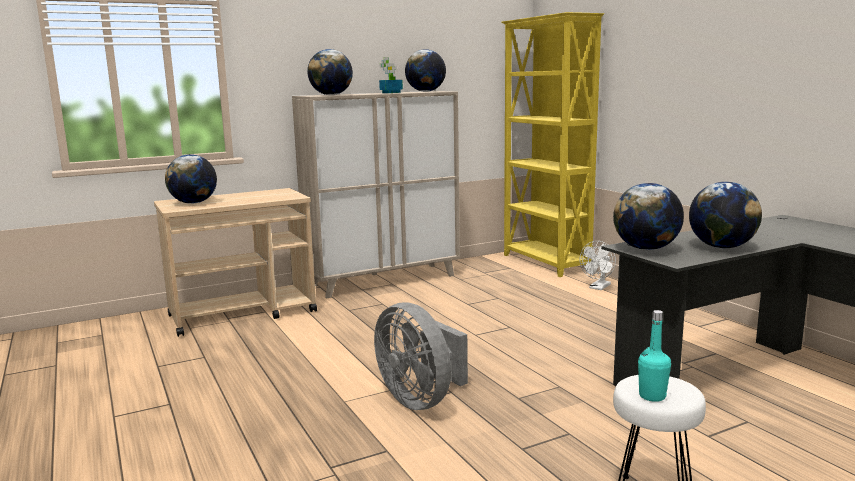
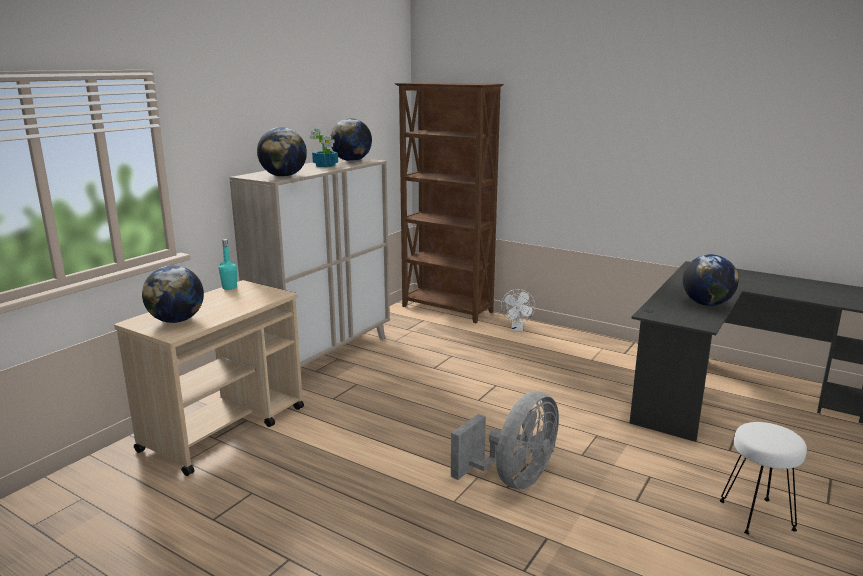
camera: 30 degrees left, 5 degrees up
(421, 399) = (513, 479): grey fan -> grey fan turned 75 degrees counterclockwise
(545, 263) = (447, 309): yellow bookcase -> brown bookcase
(646, 249) = (667, 314): globe -> none
(652, 396) = (776, 443): turquoise bottle -> turquoise bottle (229, 287)

